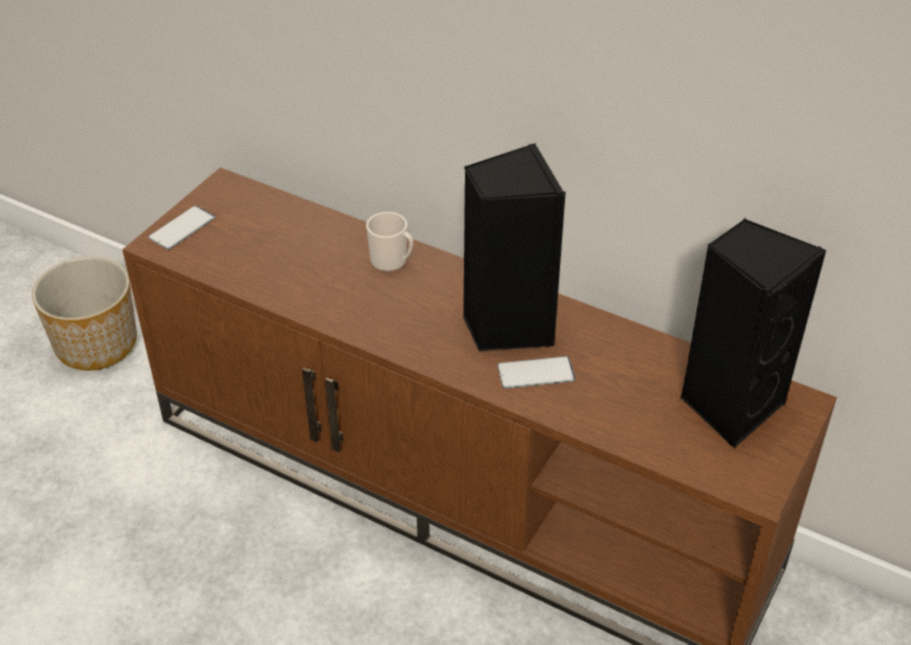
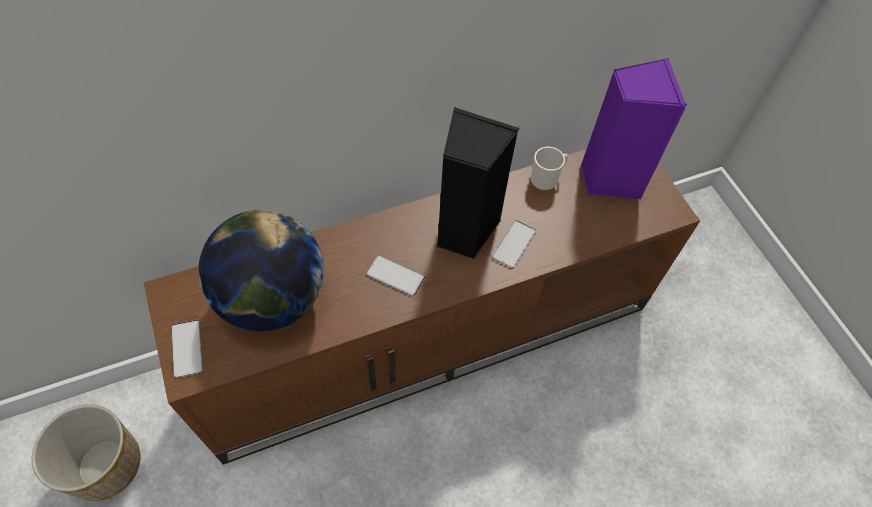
camera: 55 degrees left, 15 degrees up
(282, 246) = (272, 299): none -> globe
(392, 262) = (351, 248): mug -> mug (546, 179)
(395, 308) = (395, 276): none -> phone
(729, 405) = (609, 178): black speaker -> purple speaker

